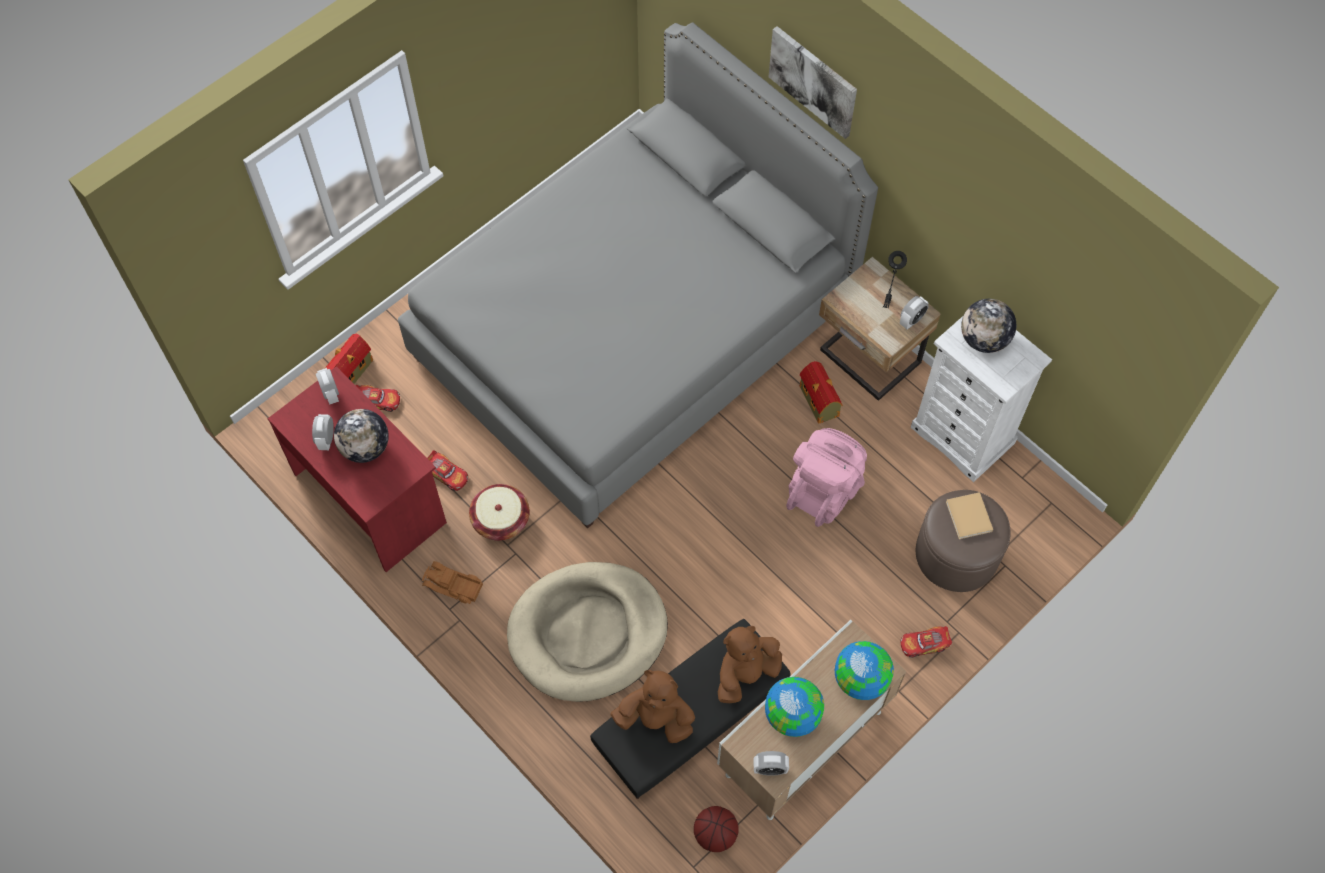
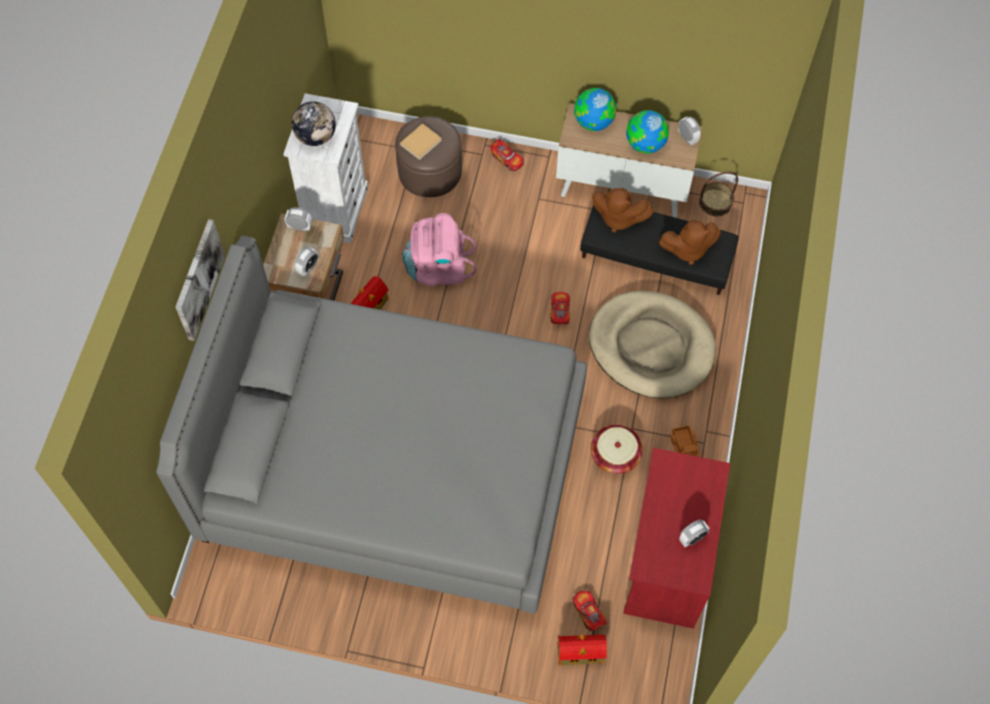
camera: 125 degrees left, 0 degrees up
(331, 393) = (654, 564): alarm clock -> alarm clock (308, 268)
(365, 448) = (676, 505): globe -> none
(447, 474) = (609, 516): toy car -> toy car (559, 311)
(656, 719) = (687, 249): brown plush toy -> brown plush toy turned 75 degrees counterclockwise
(715, 834) = (715, 202): basketball -> basket
(887, 303) = (294, 249): black table lamp -> none

